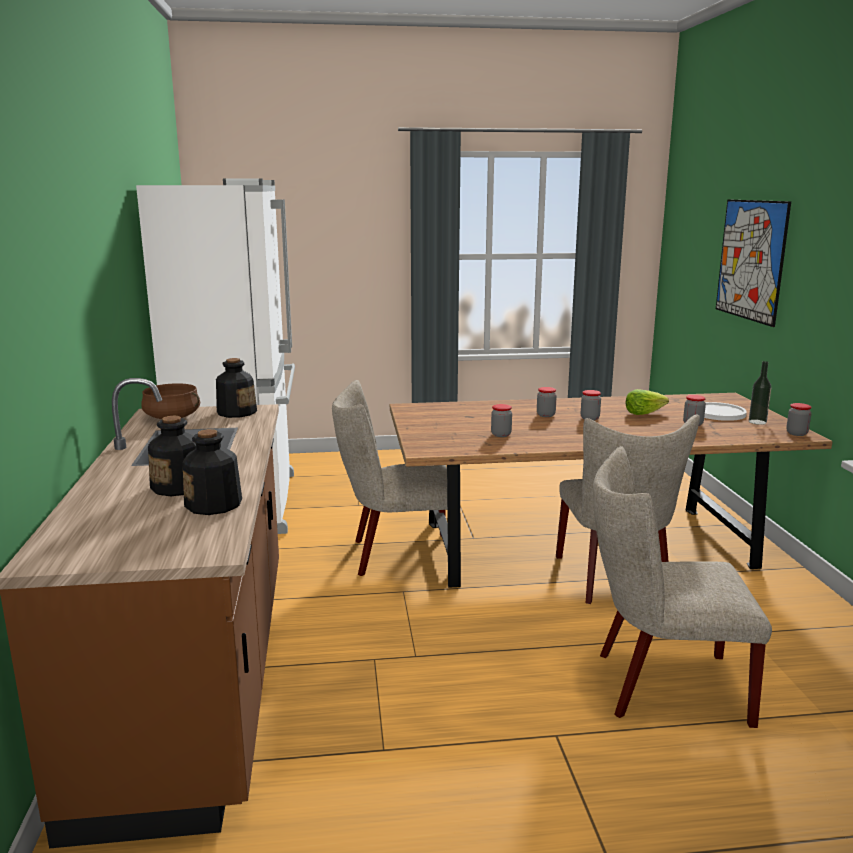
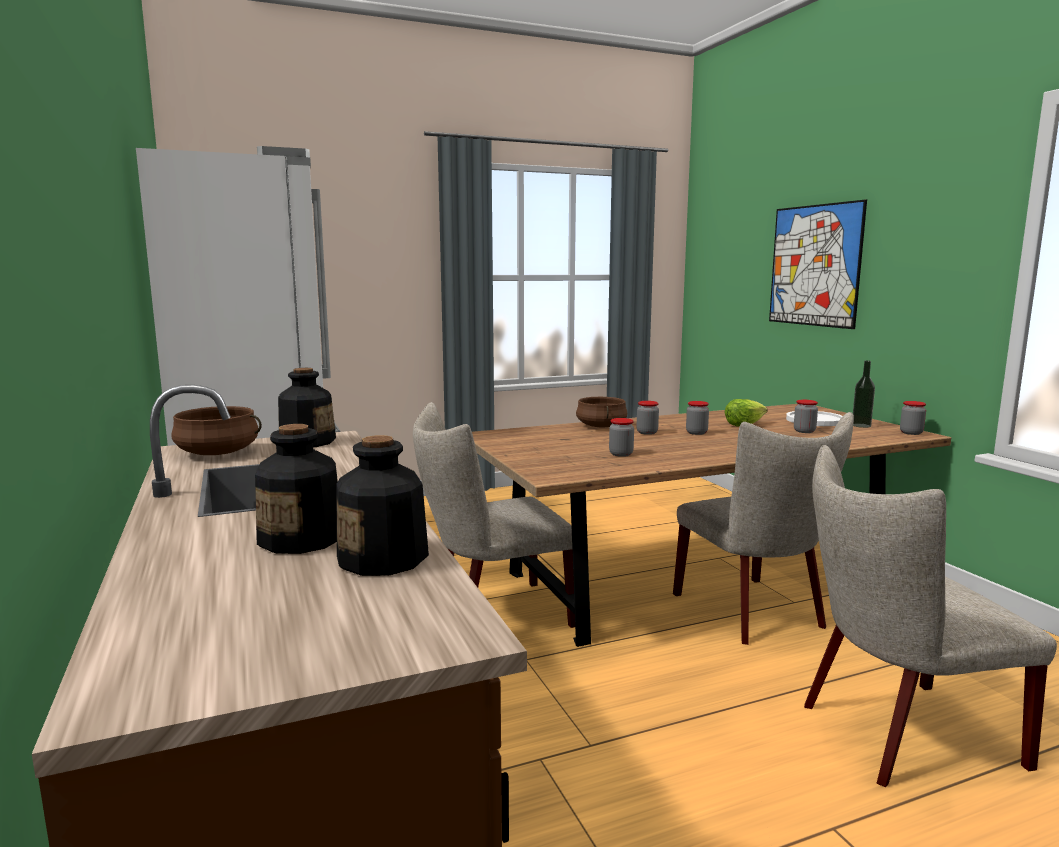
camera: 15 degrees left, 5 degrees down
(513, 406) = (601, 426): none -> brown cooking pot

